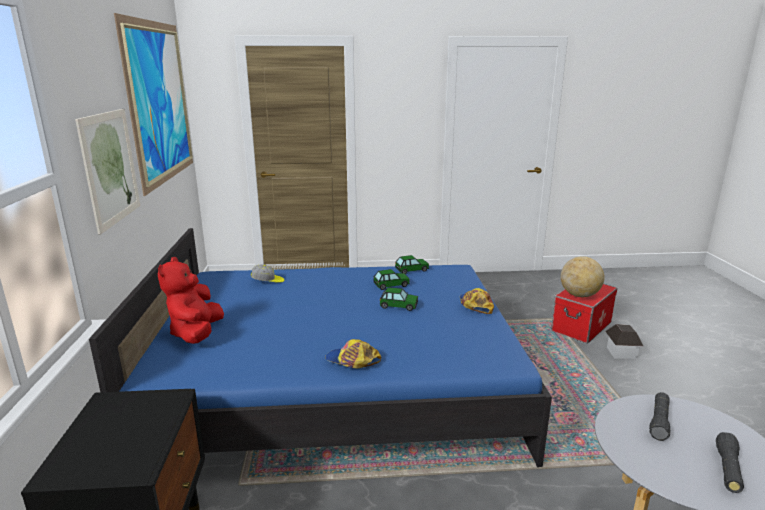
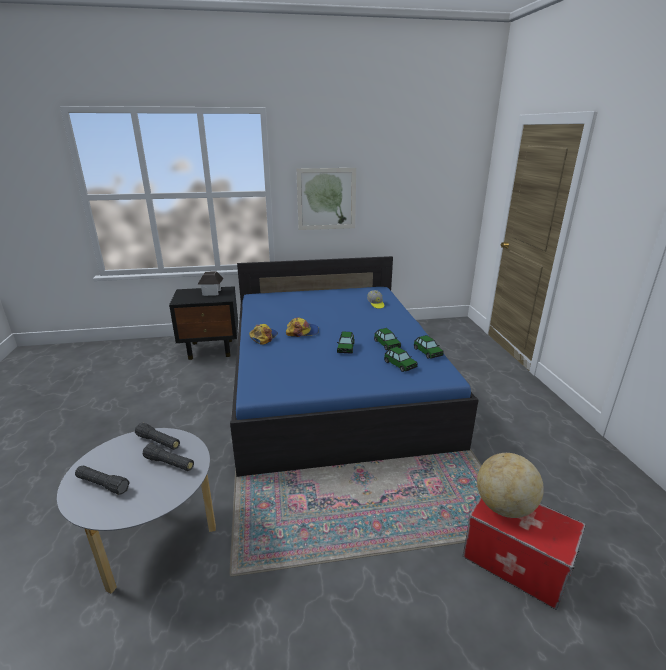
camera: 85 degrees right, 5 degrees up
(160, 102) = (423, 168): picture -> none
(196, 333) = (297, 297): red plush toy -> none
(439, 283) = (400, 364): none -> toy car
(475, 305) = (356, 381): cap -> cap (302, 331)
(621, 352) = (452, 595): toy house -> toy house (212, 292)
(628, 437) = (158, 442): none -> black flashlight

